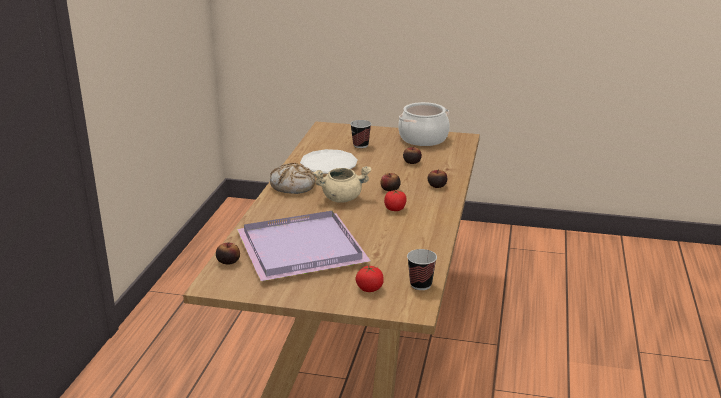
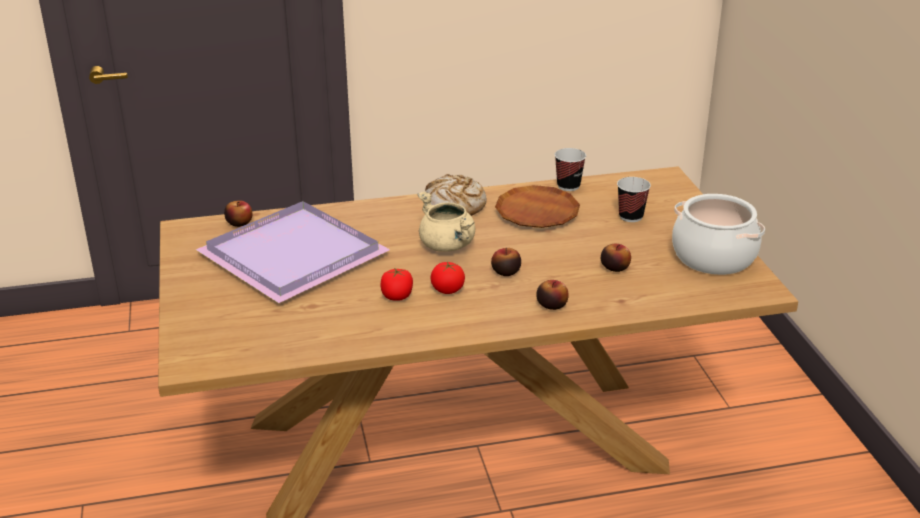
camera: 65 degrees right, 5 degrees up
(328, 166) = (537, 212): white plate -> brown plate
(369, 288) = (224, 321): tomato -> tomato (397, 296)
(420, 284) = (251, 354): cup -> cup (568, 186)

